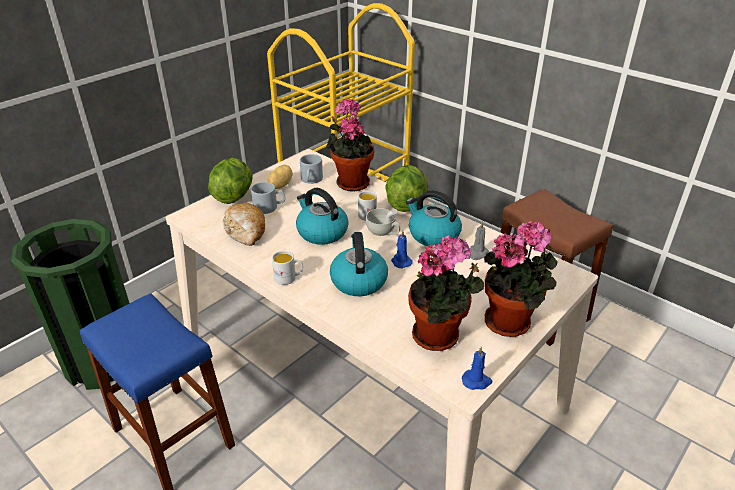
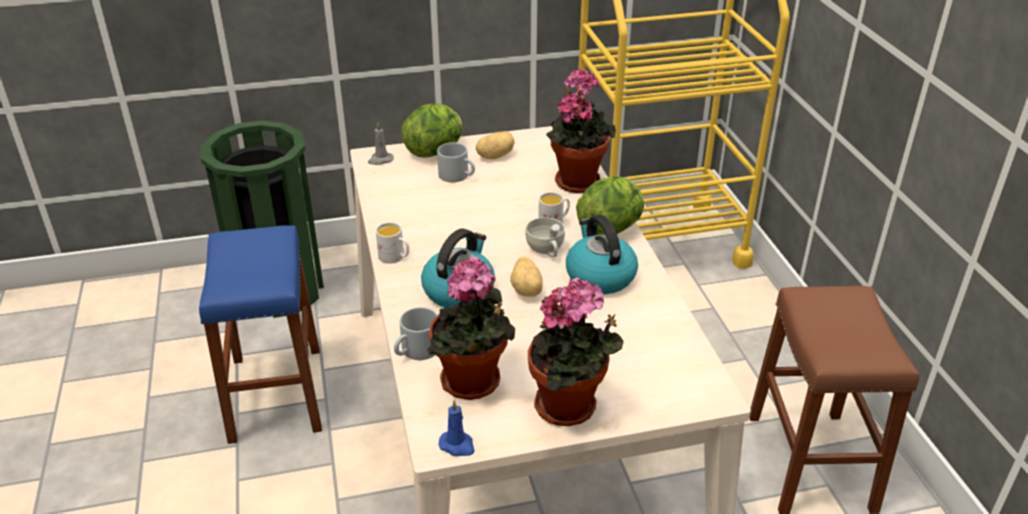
camera: 35 degrees right, 0 degrees up
(246, 231) = (408, 192): bread -> none
(311, 180) = (535, 162): grey mug -> grey mug (416, 351)
(321, 232) = (480, 224): kettle -> none
(401, 261) = (527, 289): blue candle -> potato
(477, 253) = (626, 318): grey candle -> grey candle (380, 160)

